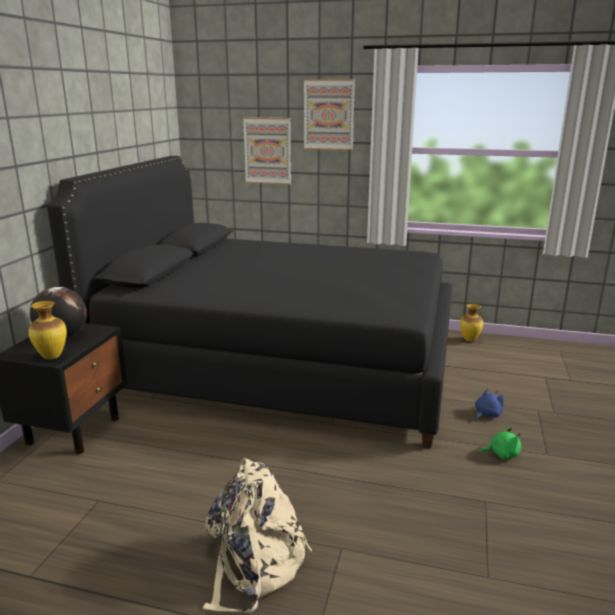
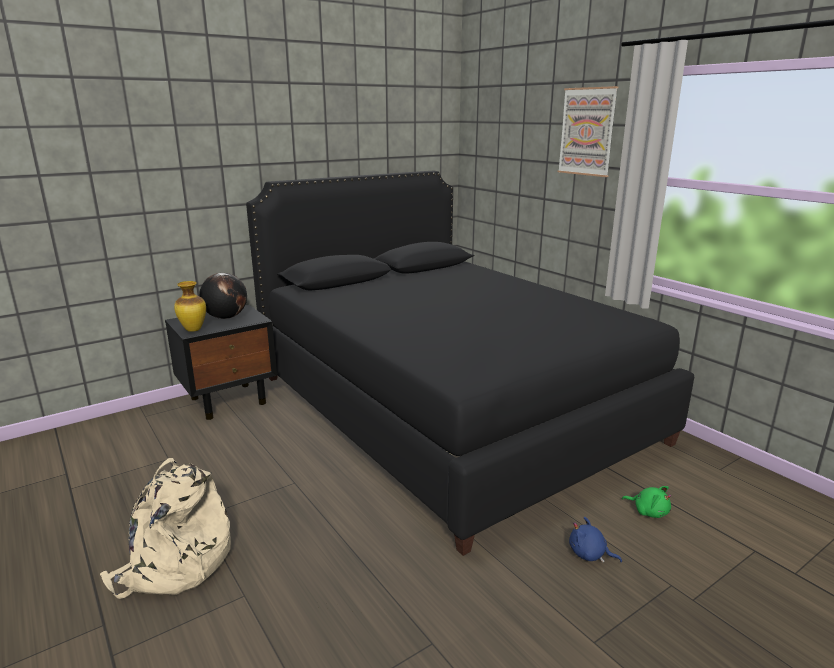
camera: 40 degrees right, 0 degrees up
(267, 151) = (526, 172): picture -> none
(470, 340) = (710, 460): vase -> none
(487, 414) = (589, 554): blue plush toy -> blue plush toy turned 150 degrees counterclockwise
(501, 454) = (534, 607): green plush toy -> green plush toy (648, 511)

